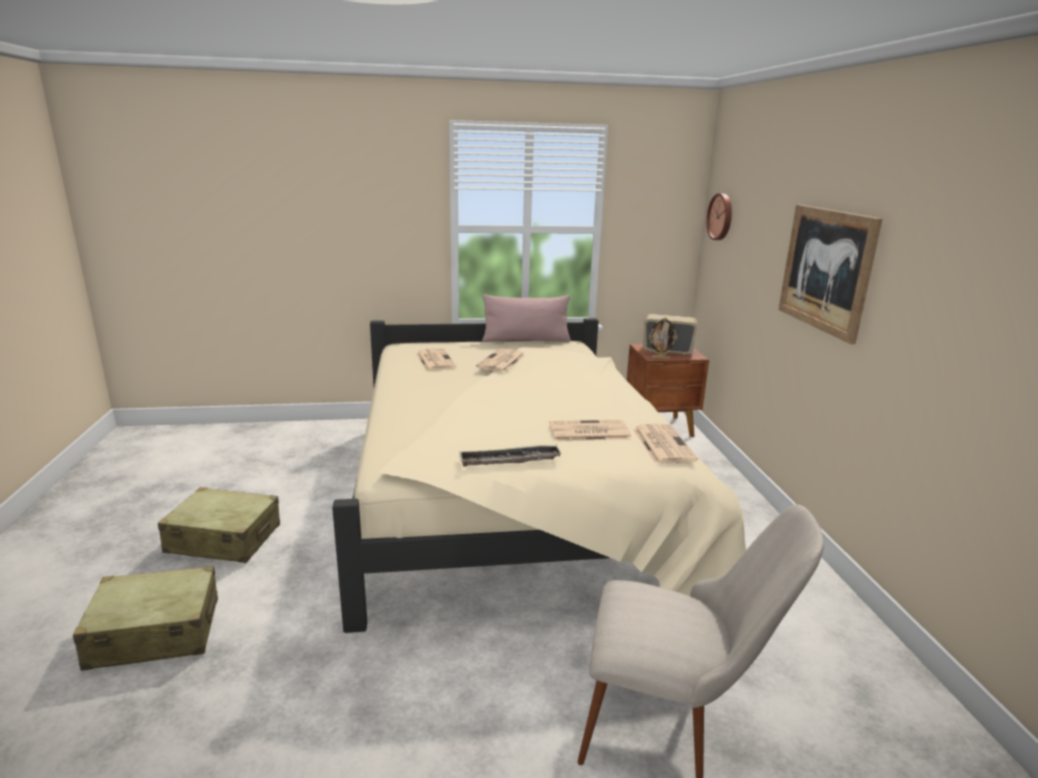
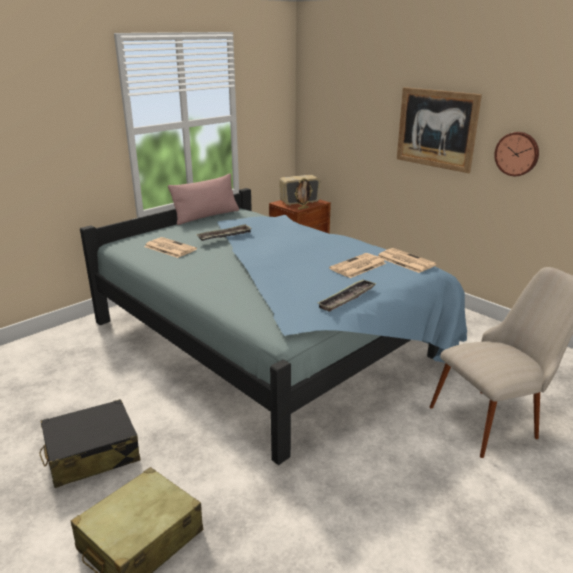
camera: 35 degrees left, 5 degrees up
(224, 539) = (92, 454): beige suitcase -> black suitcase
(501, 361) = (224, 236): newspaper -> tray
(516, 501) = (272, 337): beige bed -> blue bed
(721, 217) = (319, 98): wall clock -> wall clock (517, 153)

